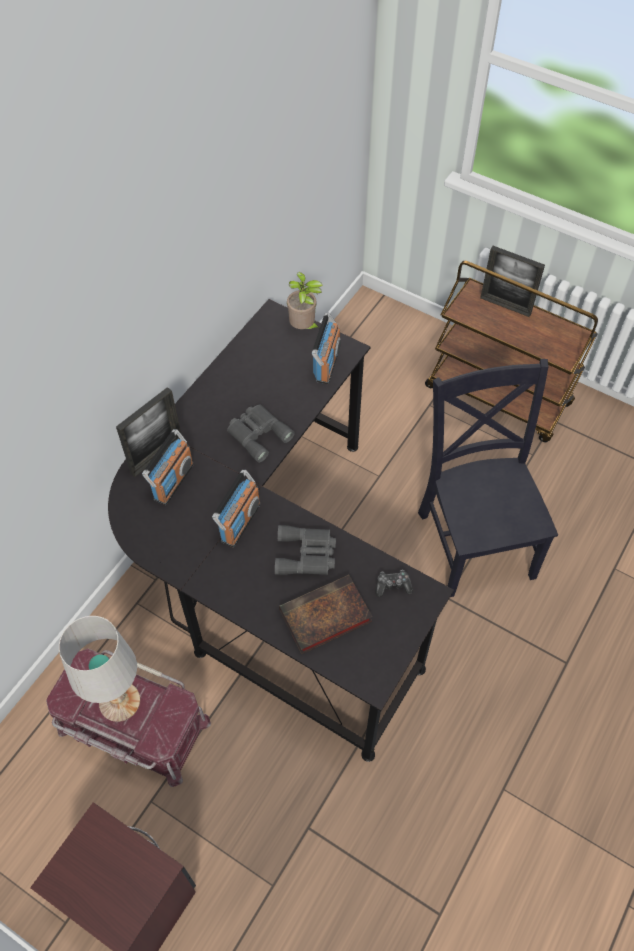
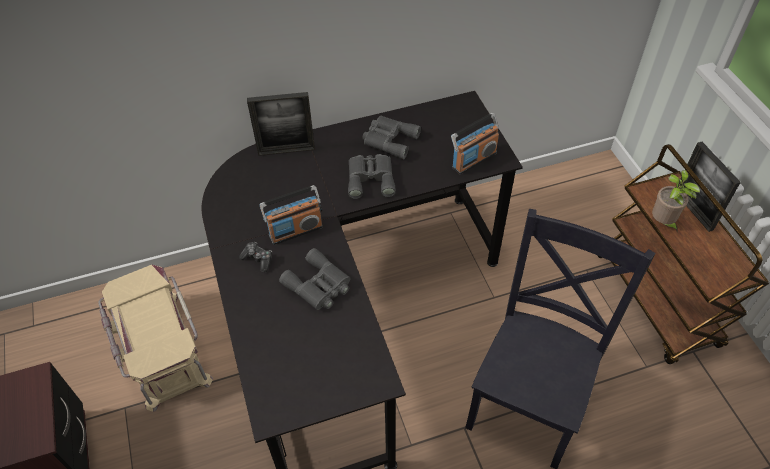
camera: 40 degrees right, 5 degrees down
(119, 701) = (147, 316): white table lamp -> none
(132, 727) = (161, 349): red storage box -> beige storage box
(173, 481) = (279, 174): radio -> none
(239, 389) = (389, 139): none -> grey binoculars
(304, 328) = (481, 124): potted plant -> potted plant (663, 223)
(323, 617) = (284, 340): book -> none
(393, 586) = (359, 354): game controller -> game controller (258, 259)

